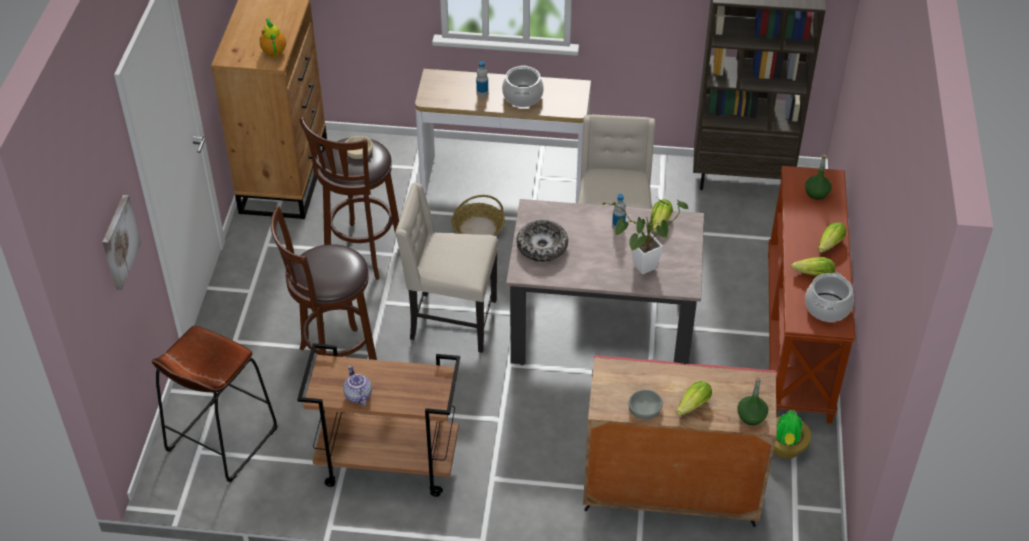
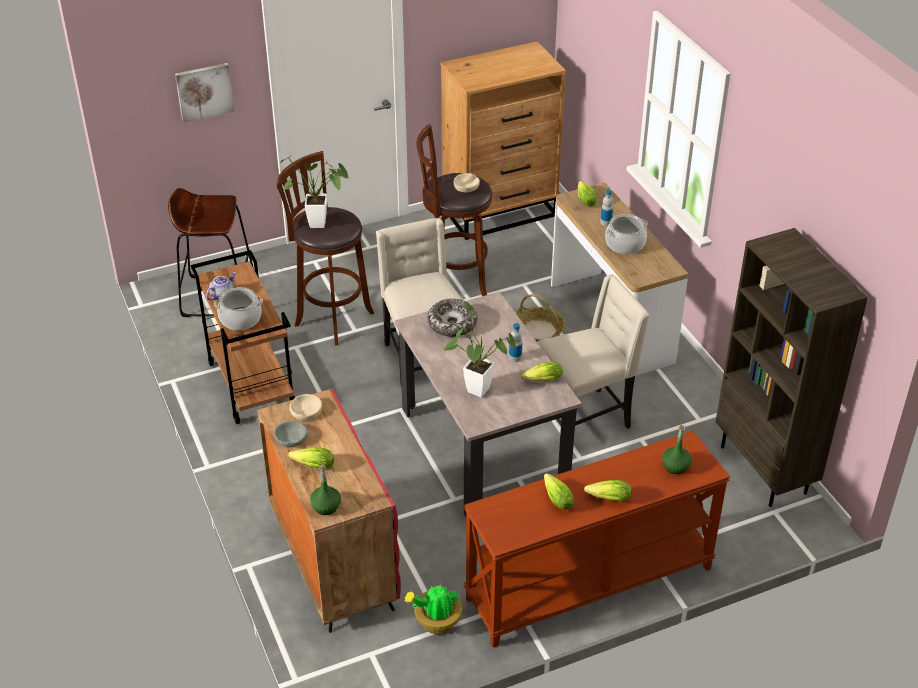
camera: 60 degrees right, 5 degrees down
(273, 50) = (484, 79): teapot -> none
(329, 271) = (322, 224): none -> potted plant
(438, 91) = (585, 199): none -> lettuce
(614, 384) = (306, 411): none -> beige bowl
(827, 307) = (519, 523): cooking pot -> cooking pot (240, 319)

